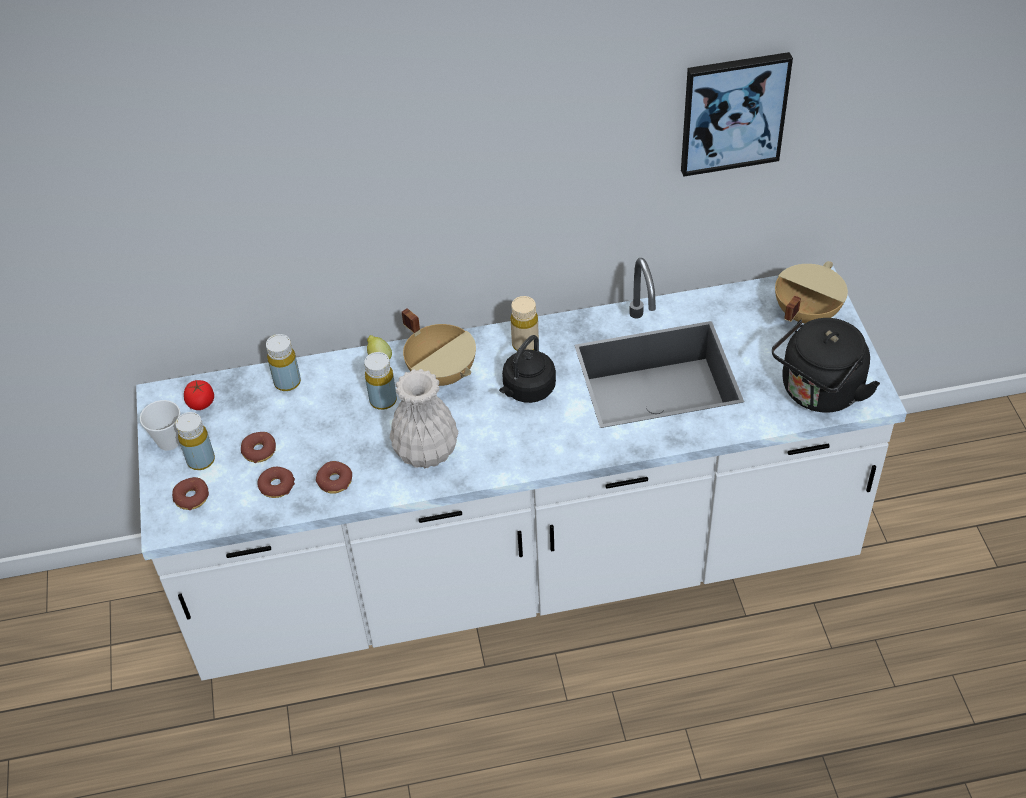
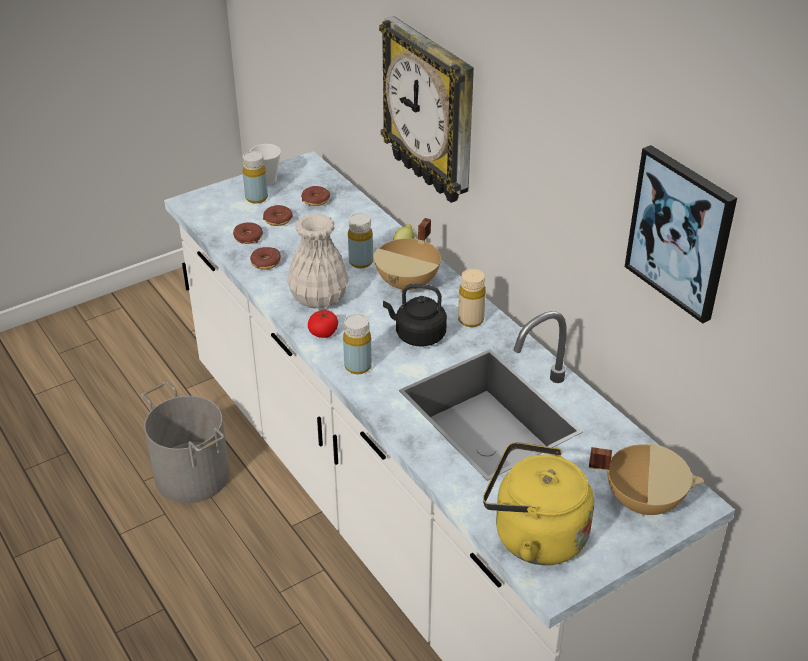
camera: 65 degrees right, 10 degrees down
(192, 497) = (220, 204): donut -> donut (315, 200)
(201, 402) = (311, 181): tomato -> tomato (323, 332)
(287, 382) = (353, 212): yellow bottle -> yellow bottle (358, 366)
(358, 215) = (431, 111): none -> wall clock
(363, 742) = (193, 474): none -> grey bucket
(818, 393) = (533, 535): black kettle -> yellow kettle

